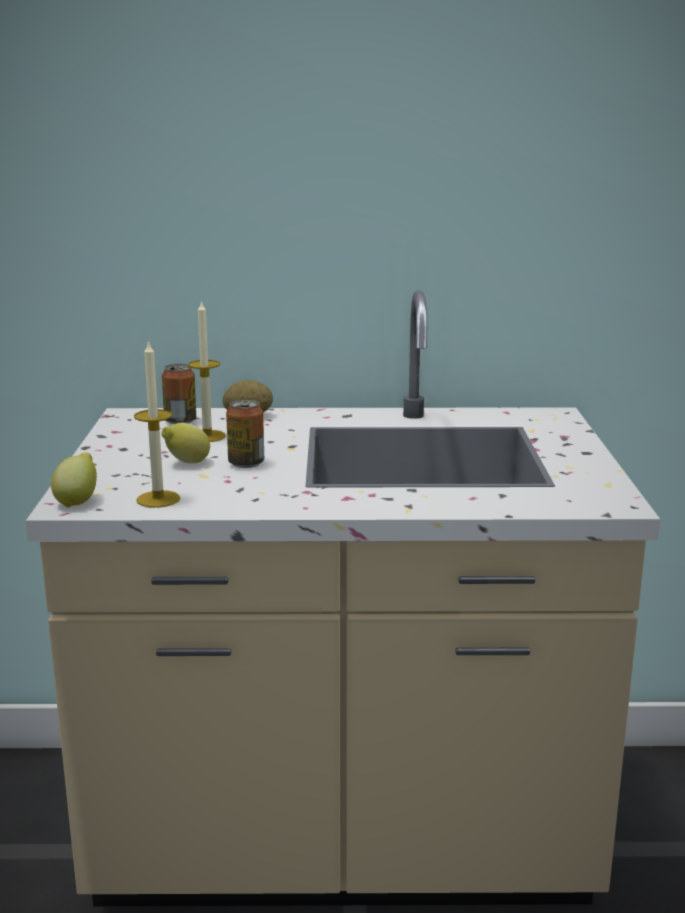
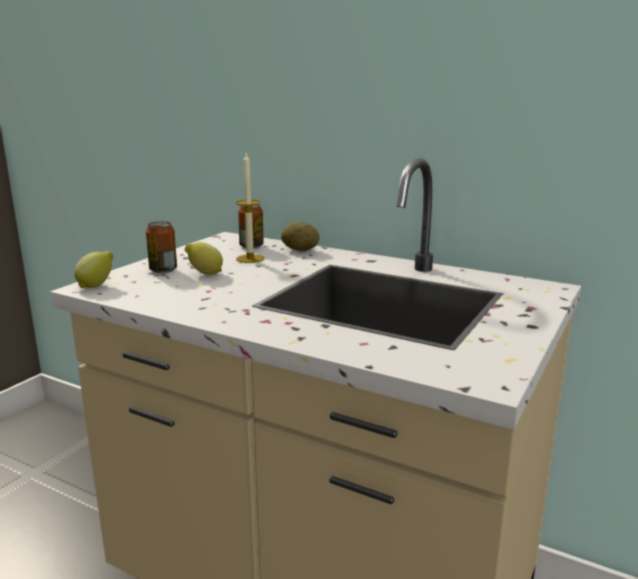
camera: 30 degrees right, 0 degrees up
(158, 499) = (143, 294): candle -> none
(246, 463) = (241, 281): can -> can (163, 270)

